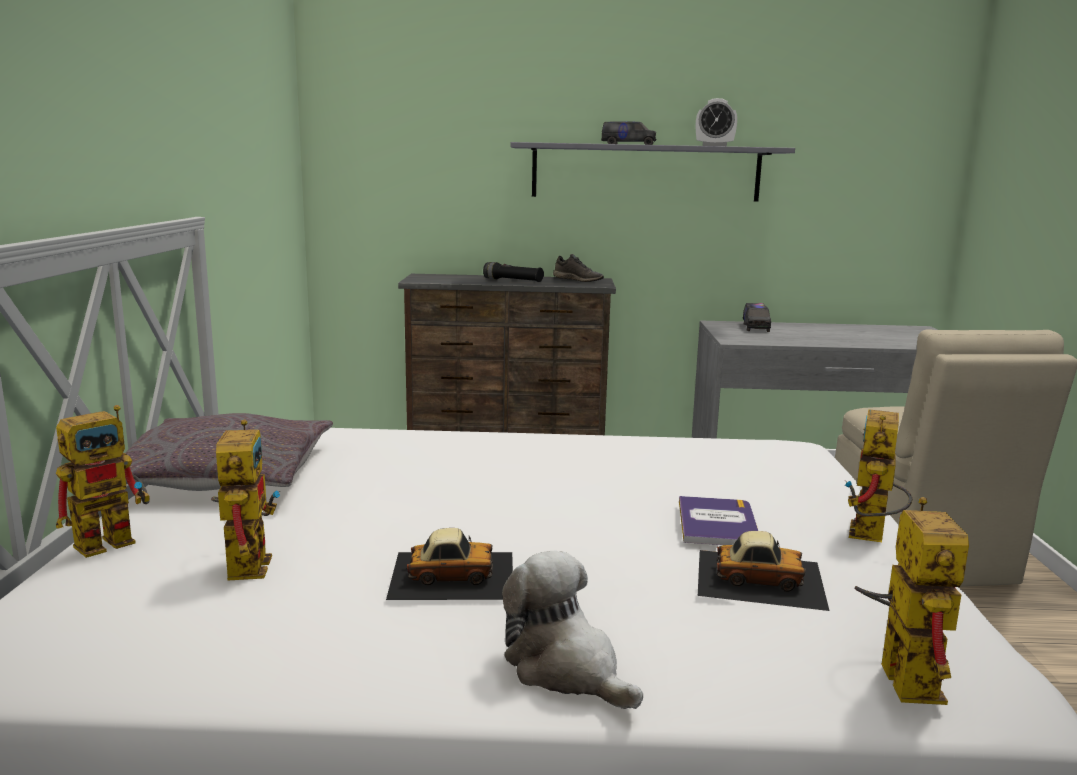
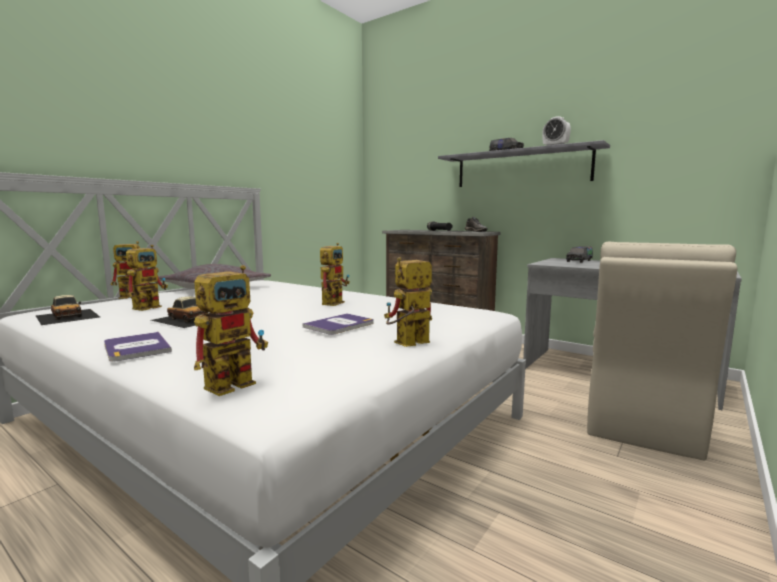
camera: 35 degrees right, 5 degrees down
(564, 469) = (334, 302): none -> toy robot
(566, 669) = (136, 347): plush toy -> book
(759, 578) = (287, 340): toy car -> toy car (68, 316)

